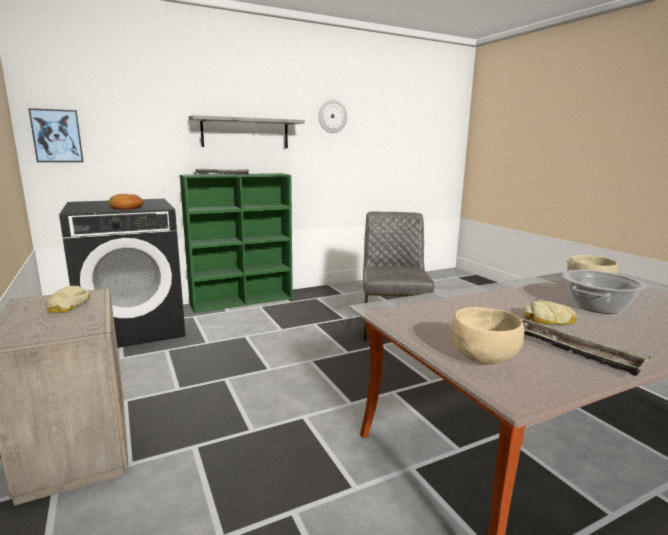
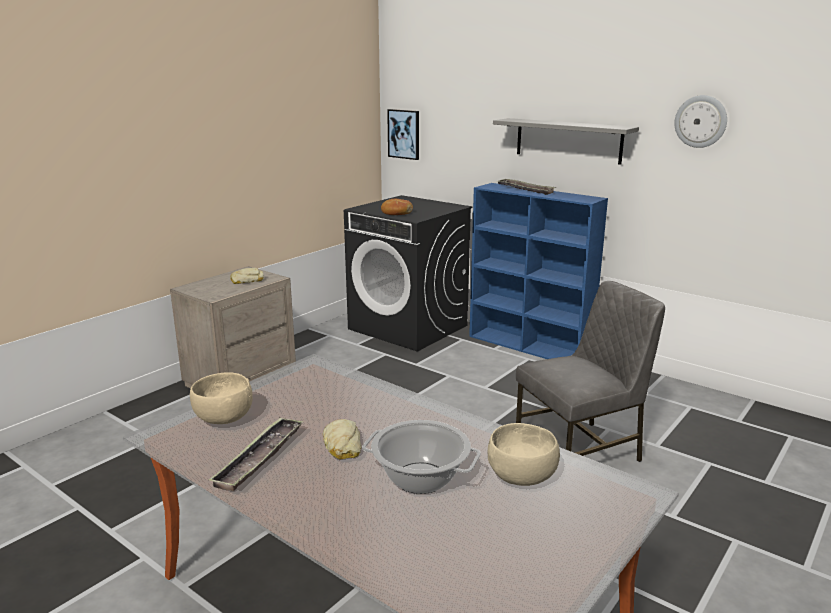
camera: 65 degrees right, 5 degrees up
(243, 301) = (530, 346): green bookcase -> blue bookcase

